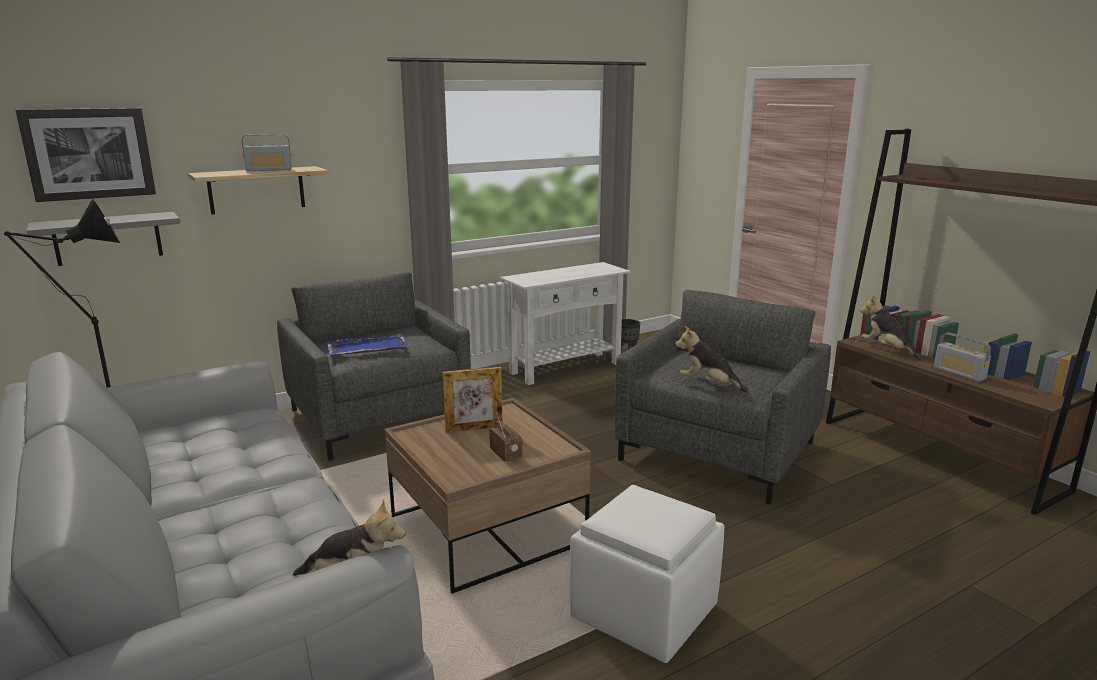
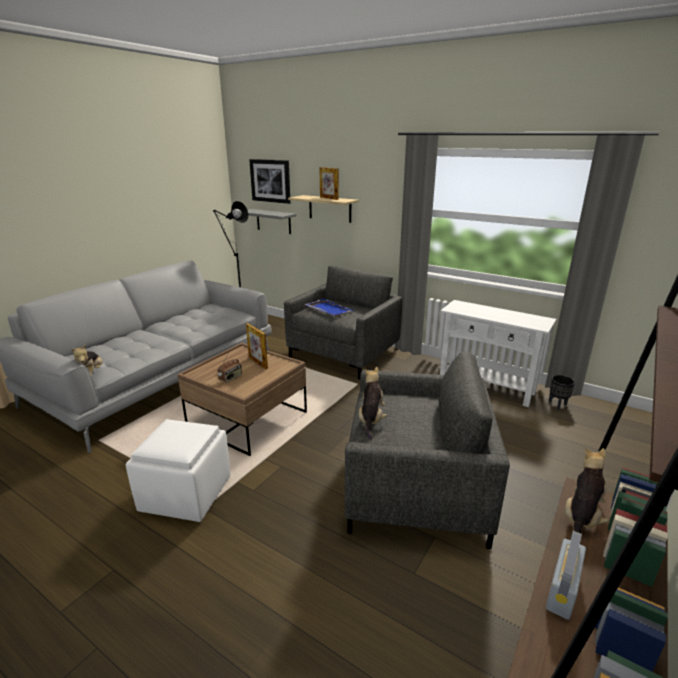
camera: 65 degrees right, 5 degrees up
(269, 170) = (329, 198): radio -> picture frame

